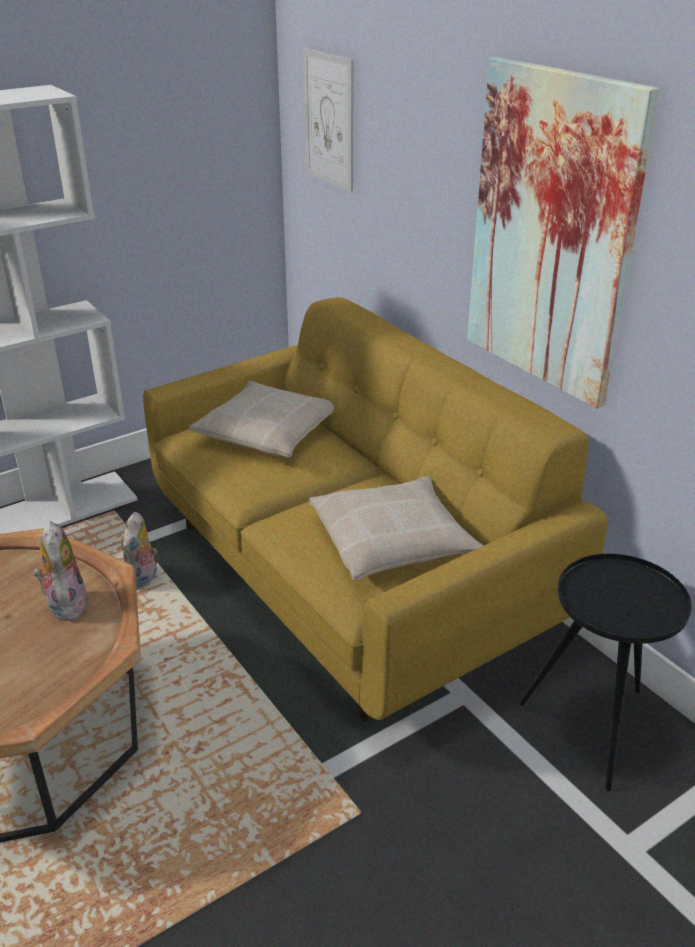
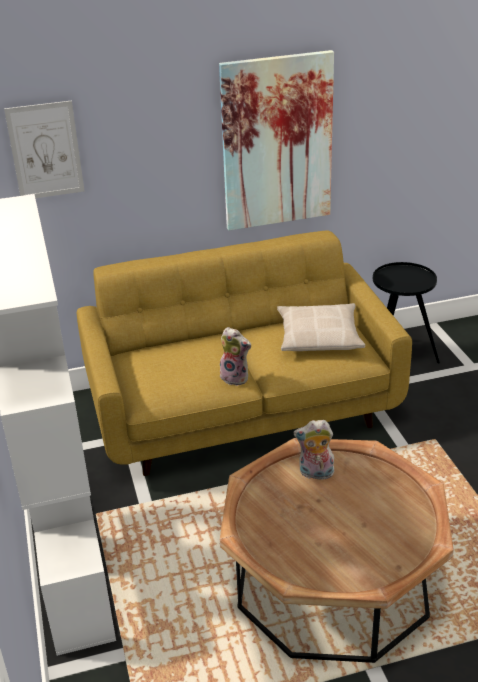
camera: 70 degrees left, 0 degrees up
(143, 580) = (198, 504): plush toy -> plush toy (236, 377)
(269, 432) = (167, 362): beige pillow -> none

